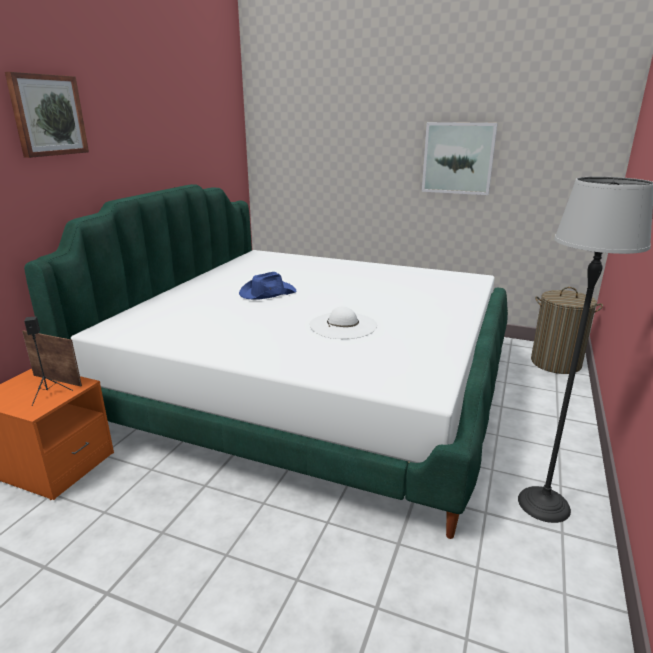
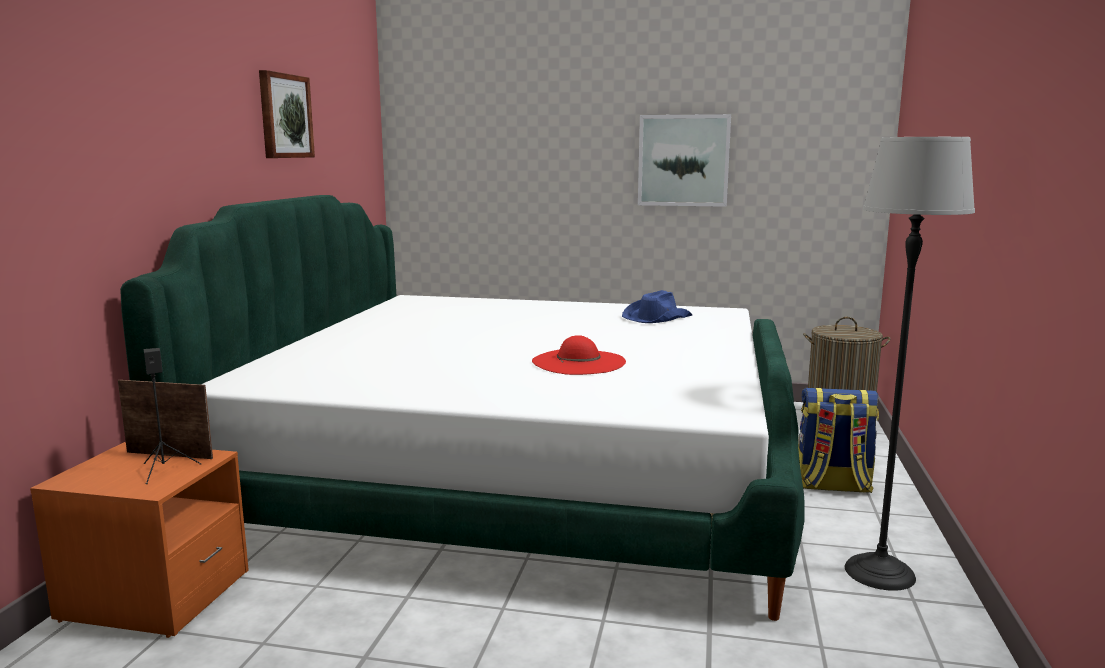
camera: 10 degrees left, 10 degrees down
(47, 115) = (158, 80): picture -> picture (284, 116)
(267, 293) = (451, 336): blue hat -> blue hat (656, 318)
(343, 325) = (578, 362): white hat -> red hat
(532, 420) = (832, 486): none -> backpack

